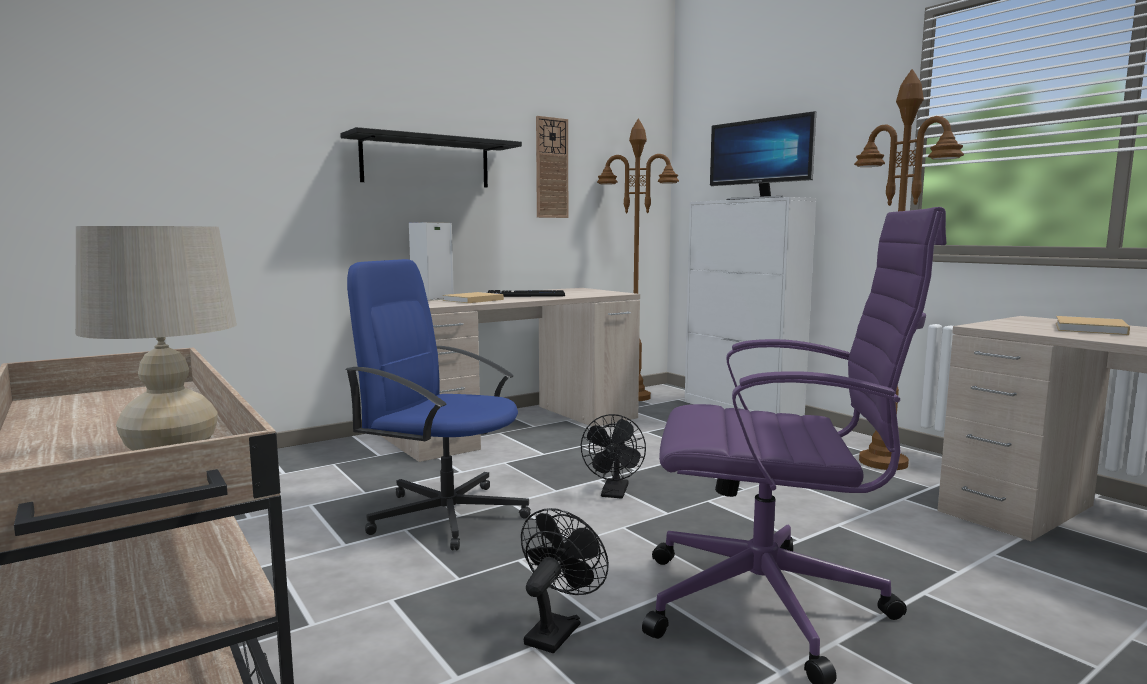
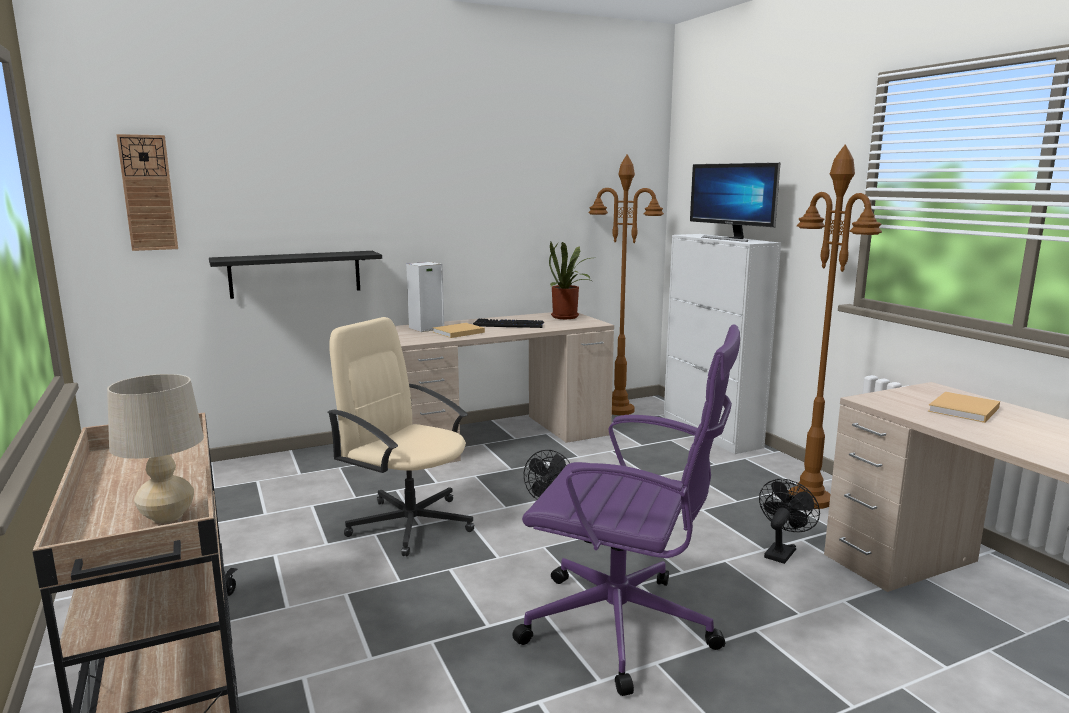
camera: 10 degrees right, 5 degrees up
(426, 162) = (425, 207): black shelf -> black shelf (295, 274)
(446, 514) = (410, 523): blue office chair -> beige office chair
(551, 168) = (543, 203): wall clock -> wall clock (148, 193)
(556, 629) = (453, 629): black fan -> black fan (781, 551)
(584, 290) = (568, 317): none -> potted plant

